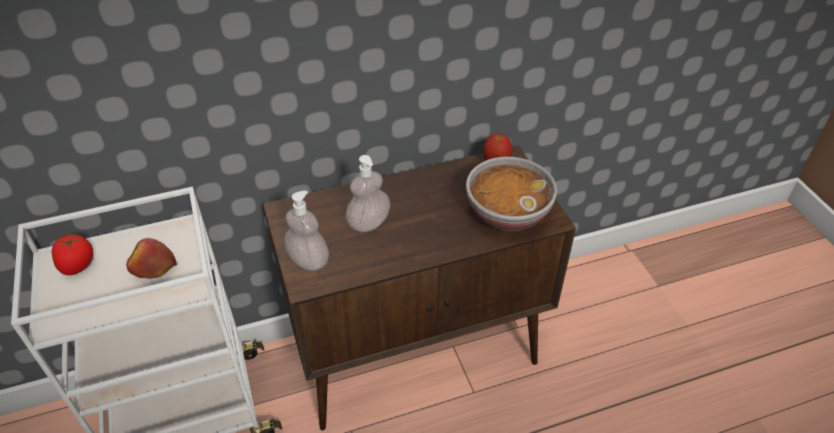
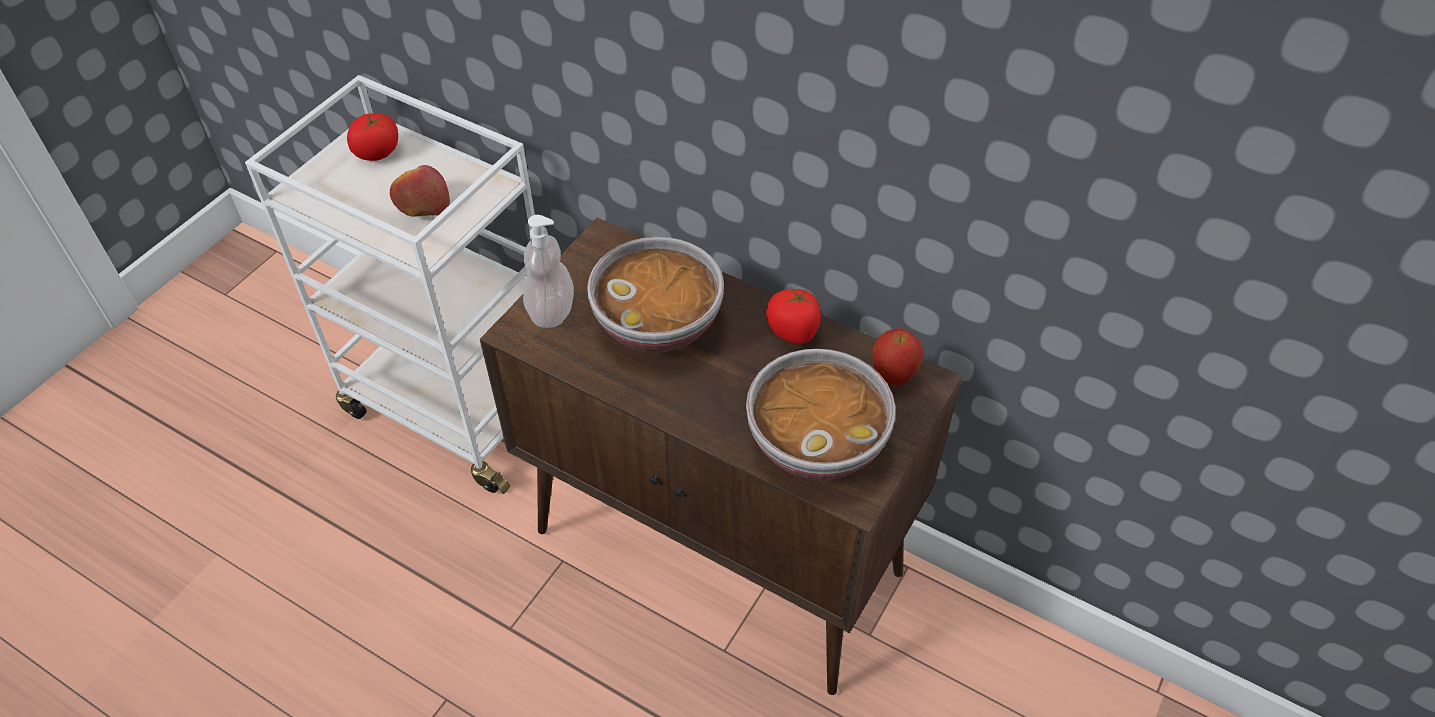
camera: 50 degrees right, 5 degrees up
(369, 223) = (659, 323): soap dispenser -> bowl
(431, 179) = (793, 331): none -> tomato

